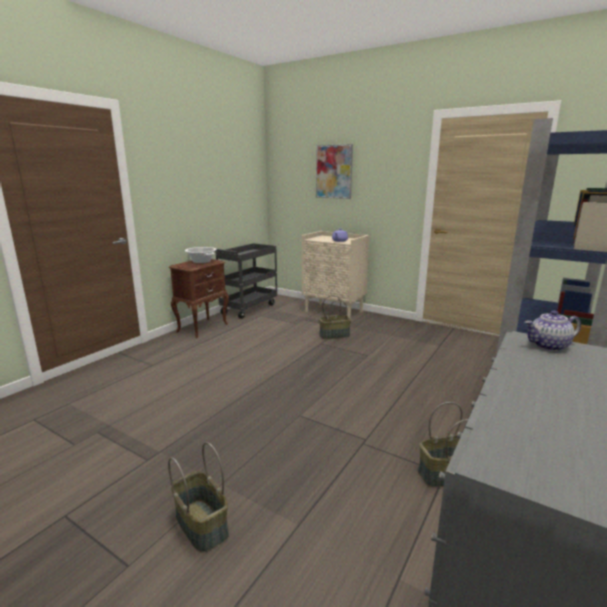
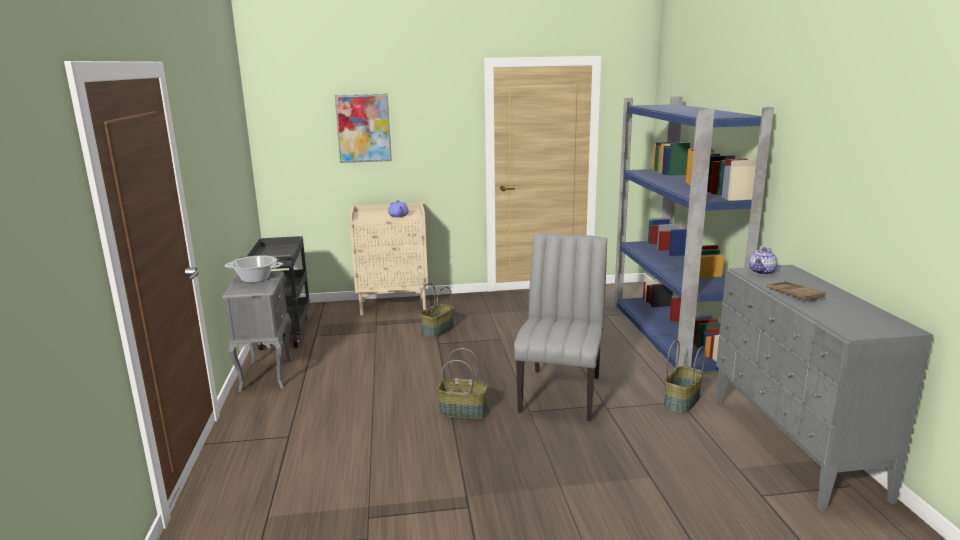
camera: 40 degrees left, 0 degrees up
(202, 328) = (266, 374): brown nightstand -> grey nightstand
(202, 525) = (595, 514): basket -> basket (463, 411)
(344, 414) = (561, 394): none -> grey chair
(529, 382) = (794, 294): none -> brown tray

